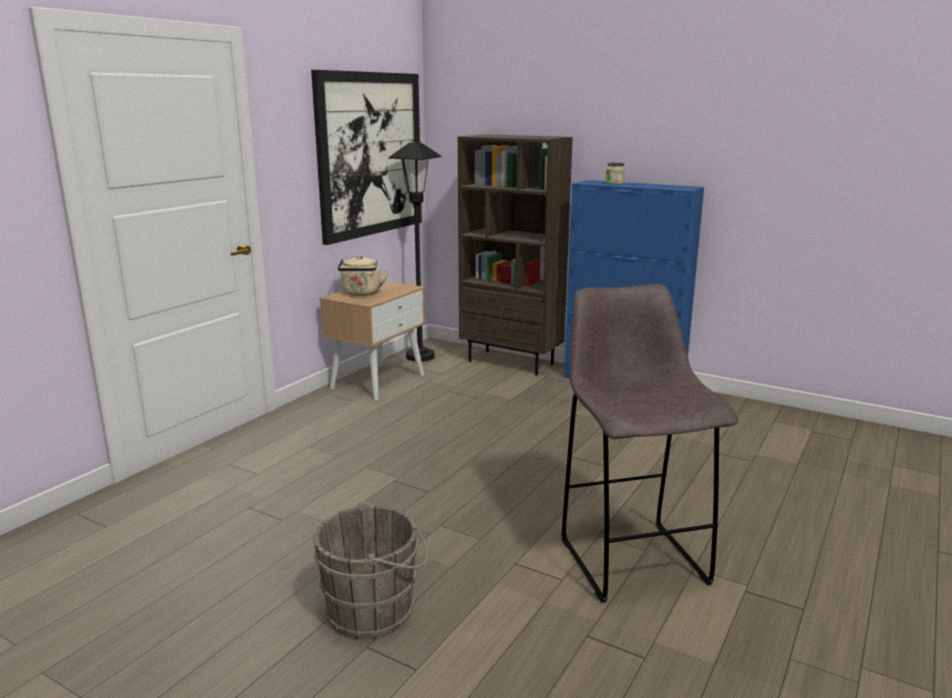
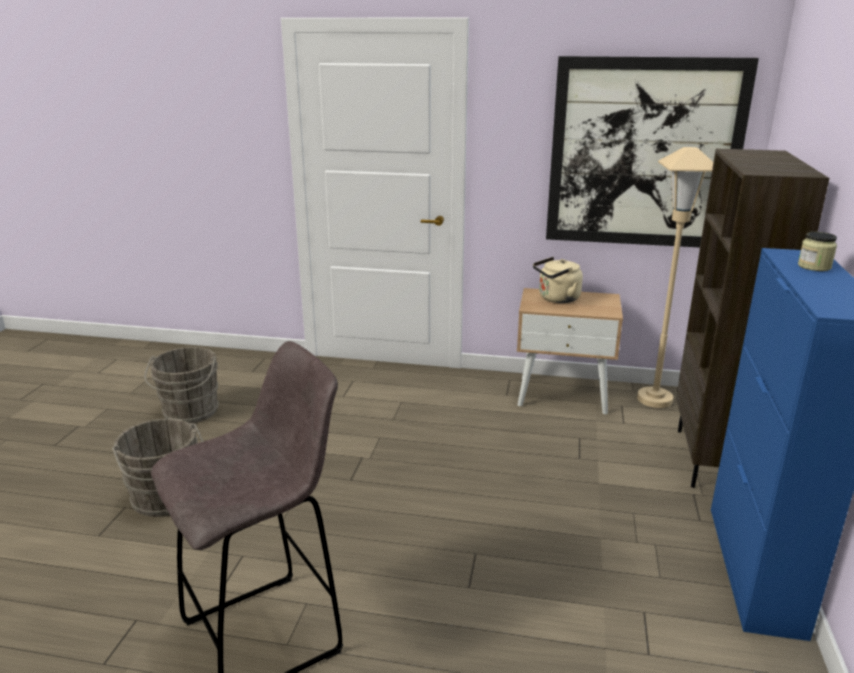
camera: 70 degrees right, 5 degrees up
(165, 585) = (189, 413): none -> grey bucket
(420, 356) = (654, 399): black floor lamp -> beige floor lamp

